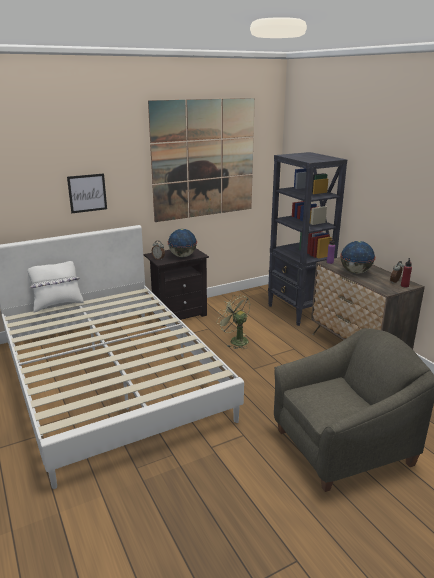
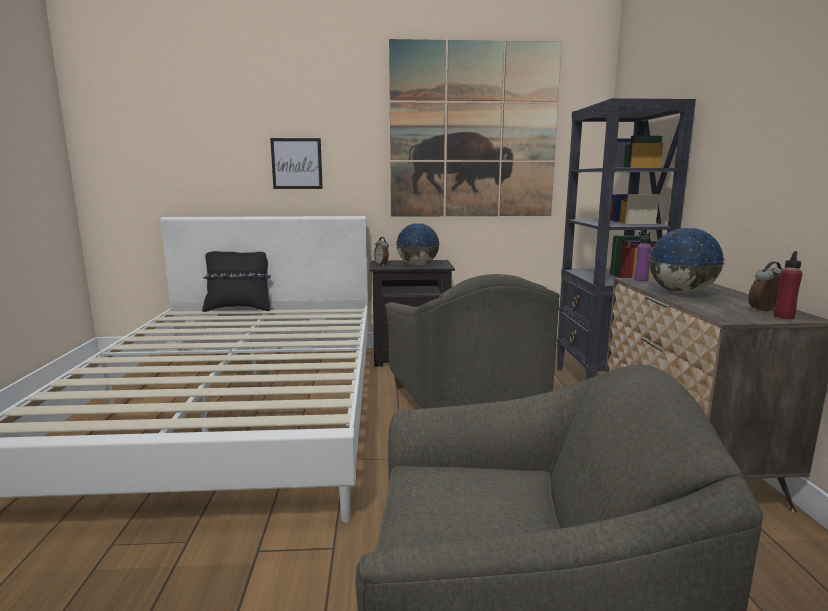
camera: 25 degrees right, 10 degrees down
(57, 304) = (239, 309): white pillow -> black pillow
(235, 340) = (462, 401): green fan -> grey armchair

